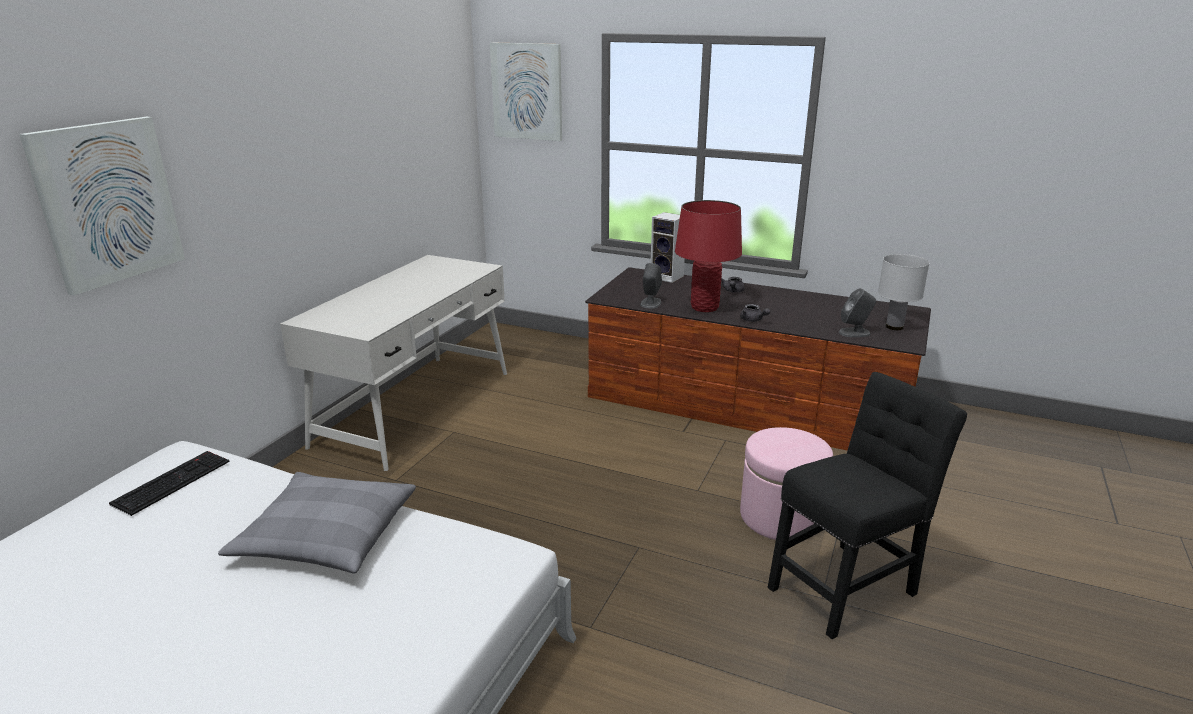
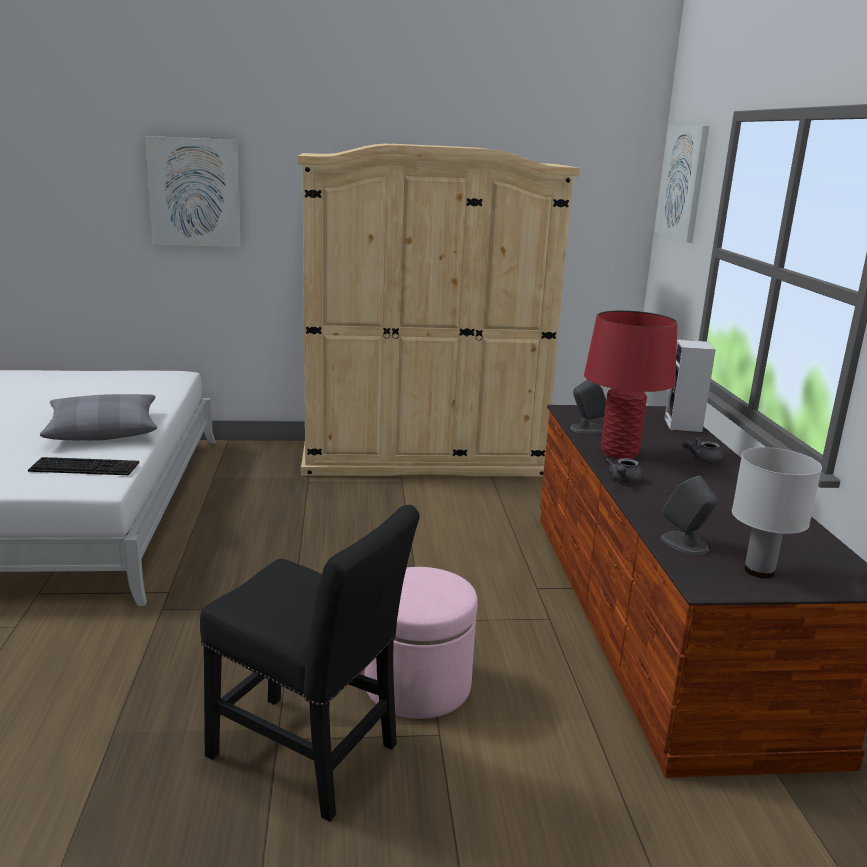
camera: 60 degrees right, 5 degrees down
(172, 481) = (140, 380): keyboard -> keyboard (86, 467)
(416, 407) = (423, 458): white desk -> beige wardrobe

